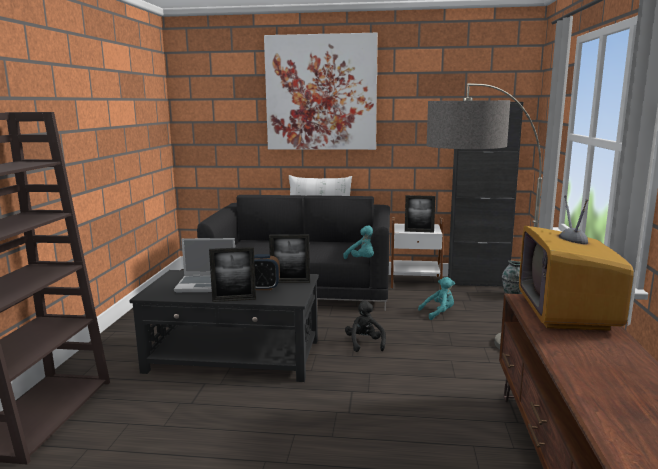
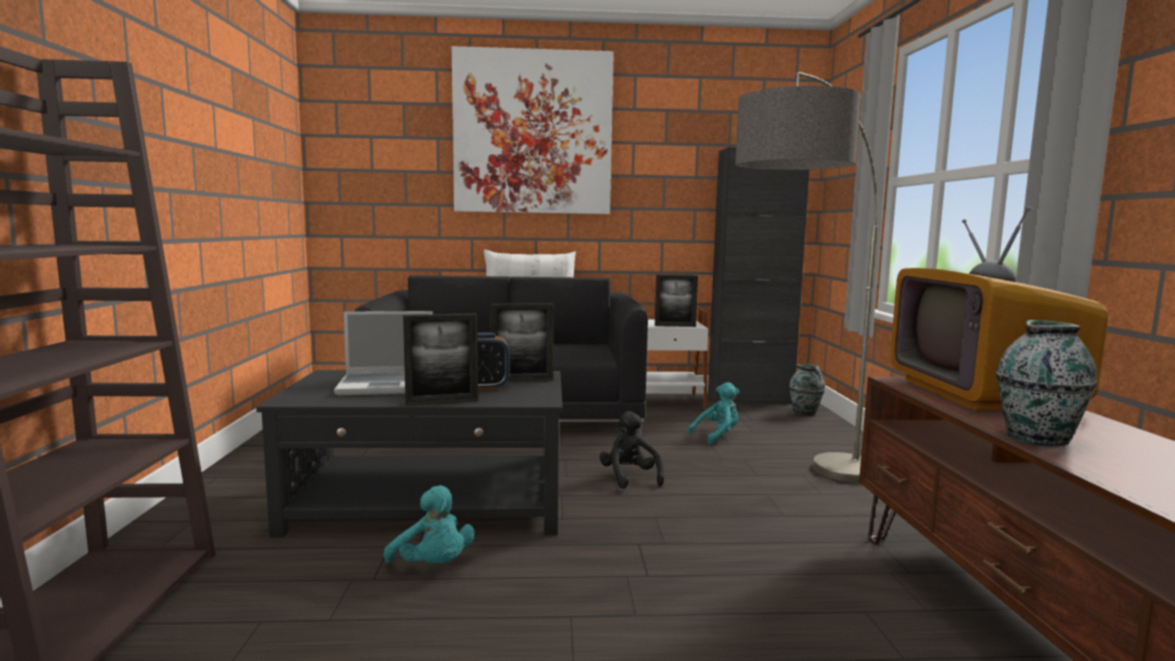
camera: 10 degrees left, 5 degrees down
(364, 260) = (609, 361): turquoise plush toy -> turquoise plush toy (433, 566)
(563, 354) = (1037, 438): none -> vase

